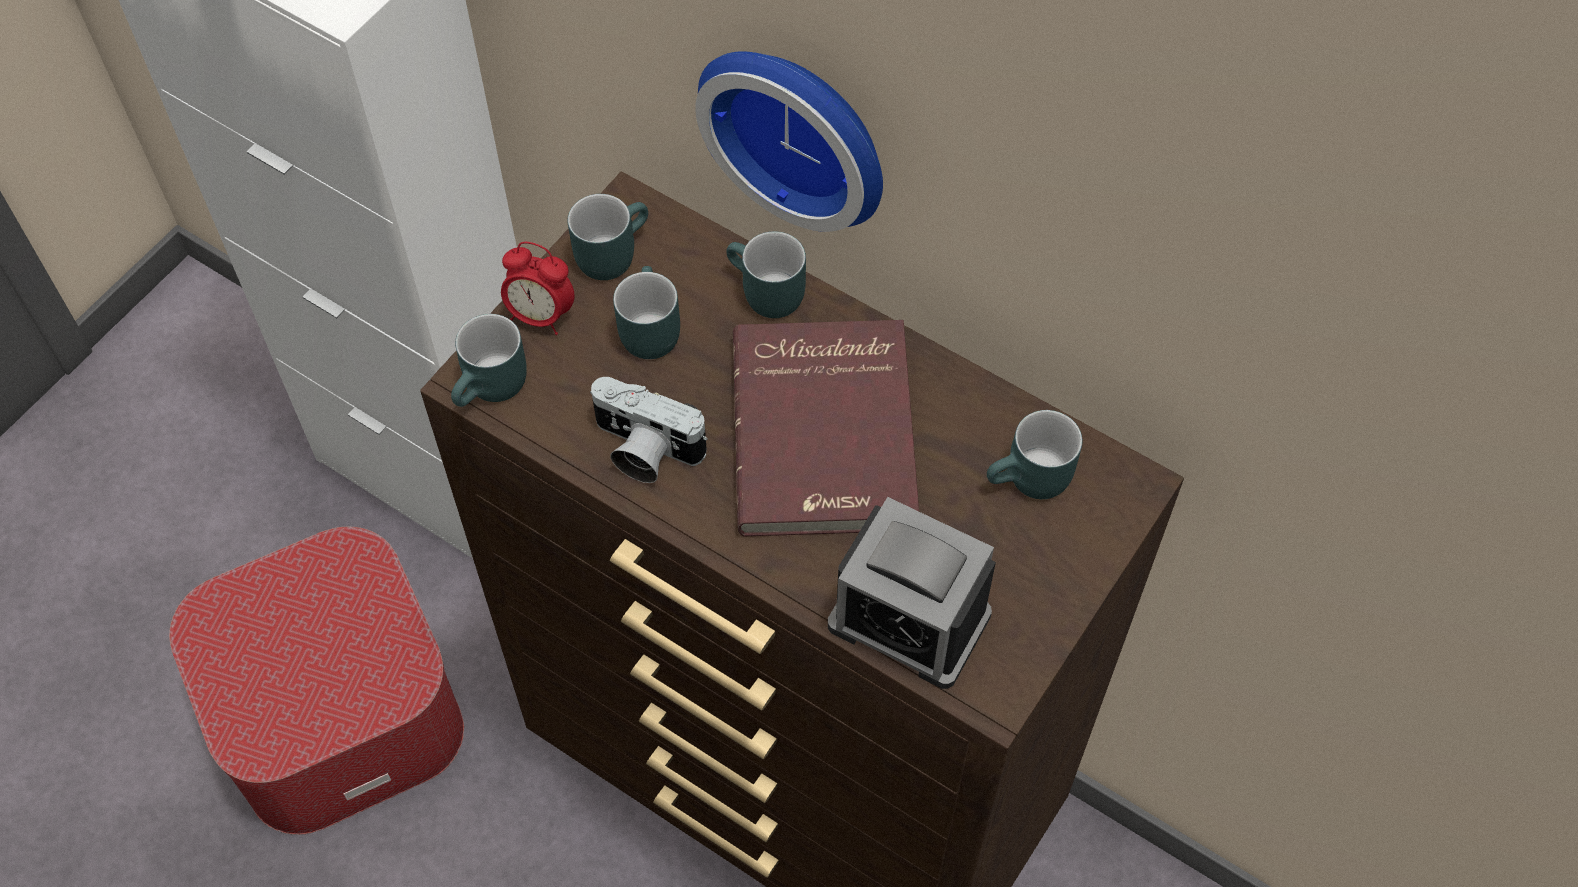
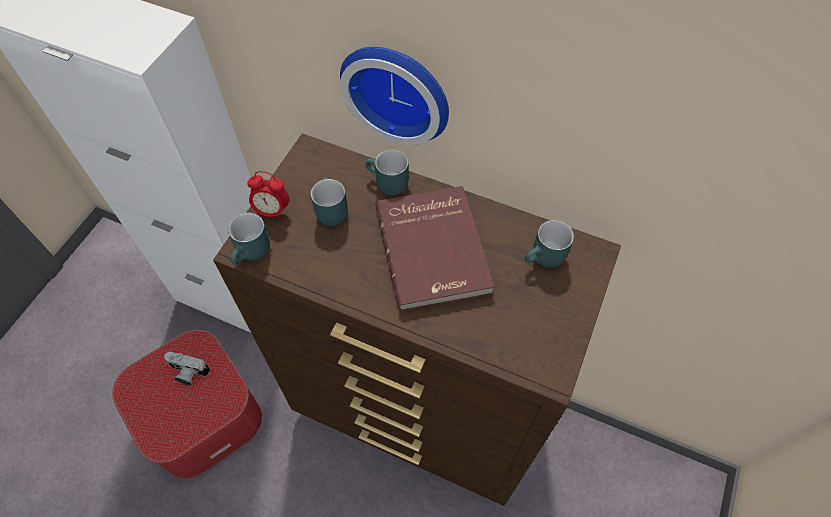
camera: 10 degrees left, 0 degrees up
(610, 251) = (303, 173): turquoise mug -> none
(643, 449) = (339, 273): camera -> camera (188, 373)
(909, 620) = (499, 343): alarm clock -> none

